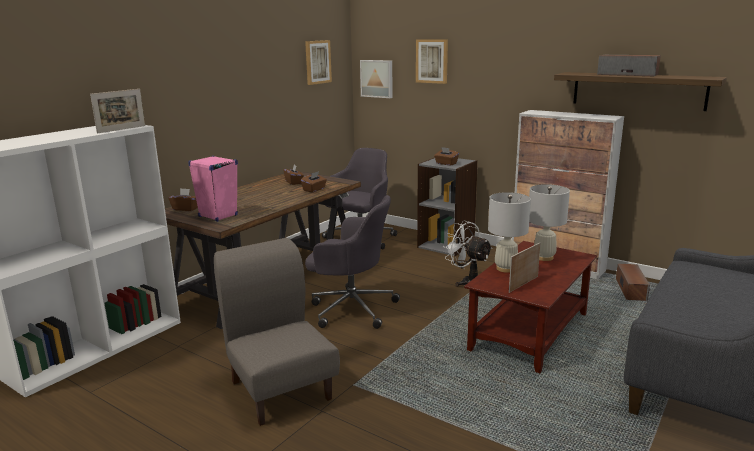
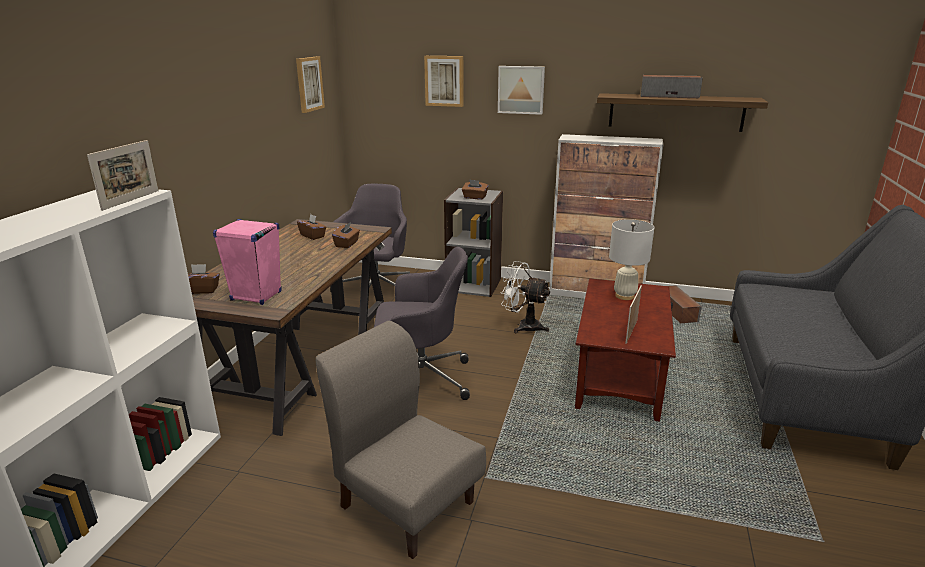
camera: 20 degrees left, 5 degrees up
(377, 78) = (374, 101): picture -> picture (521, 89)
(506, 268) = (600, 315): white table lamp -> none

